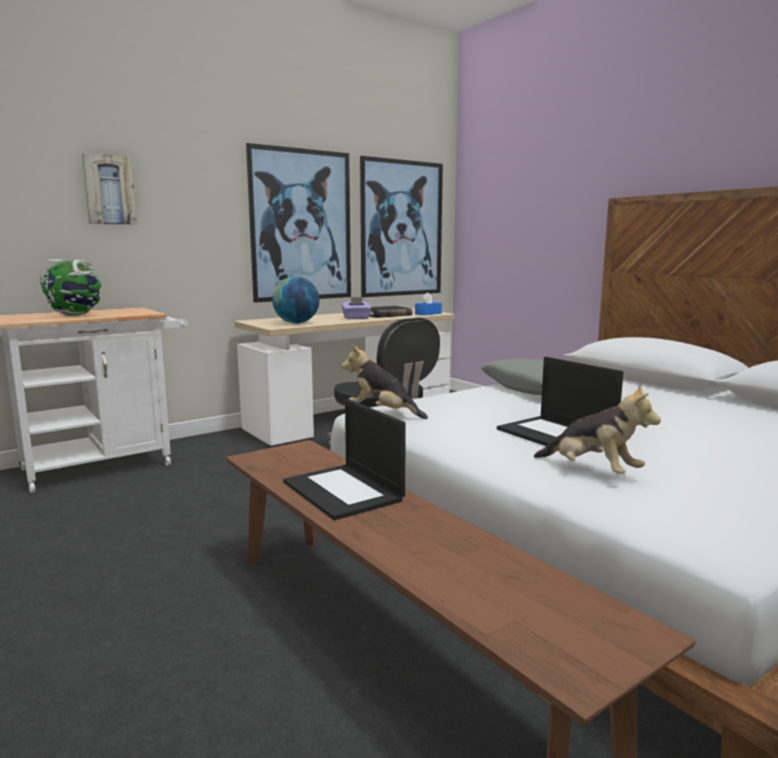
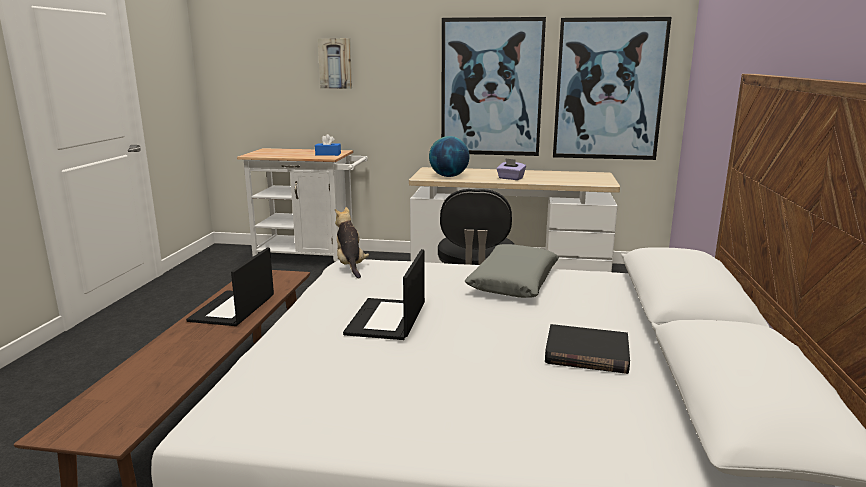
camera: 45 degrees right, 5 degrees up
(75, 315) = (291, 154): globe -> none
(386, 315) = (550, 178): black book -> black book (586, 353)
(428, 314) = (592, 183): blue tissue box -> blue tissue box (328, 154)
(592, 471) = (313, 350): plush toy -> none

